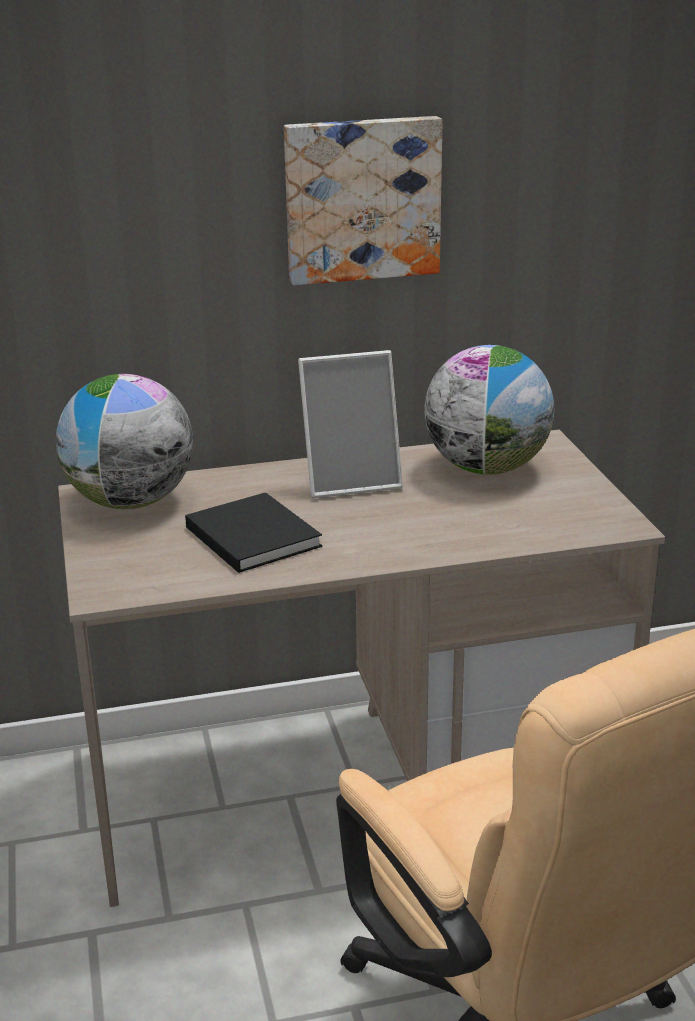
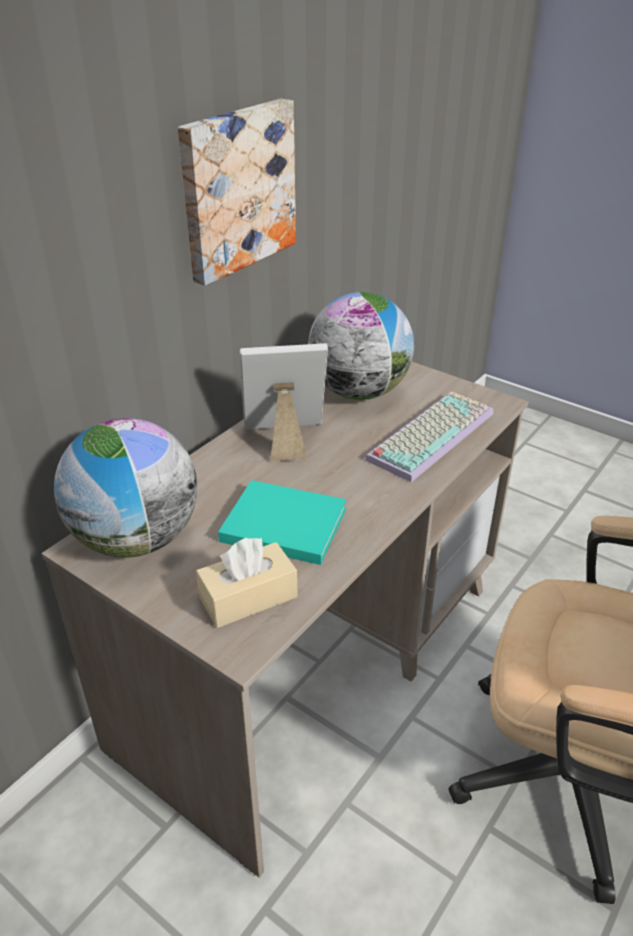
camera: 40 degrees left, 10 degrees up
(152, 568) = (248, 597): none -> beige tissue box
(251, 535) = (280, 524): black book -> turquoise book
(351, 480) = (284, 440): picture frame -> picture frame turned 135 degrees counterclockwise
(500, 524) = (430, 434): none -> keyboard

